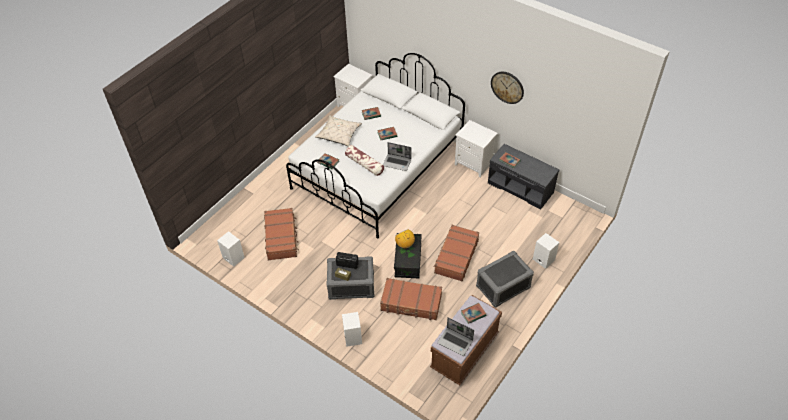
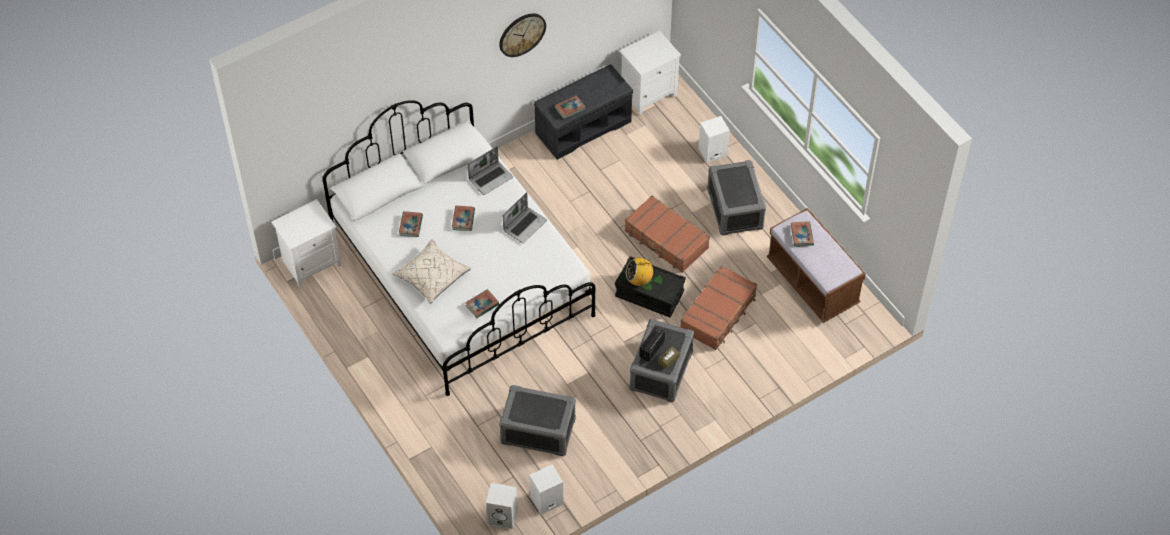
camera: 70 degrees left, 5 degrees up
(281, 238) = (537, 431): brown suitcase -> grey storage box
(353, 338) = (744, 392): white speaker -> white speaker (503, 516)
(364, 164) = (508, 263): pillow -> none
(455, 342) = (833, 266): laptop -> laptop (491, 178)
(474, 164) = (513, 160): white nightstand -> white nightstand (648, 93)

